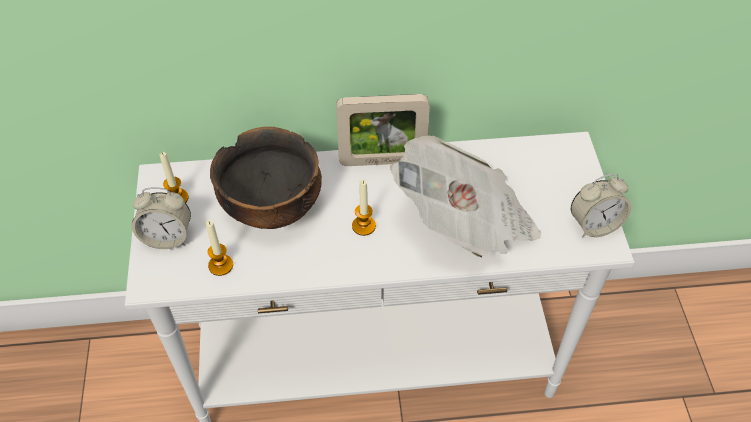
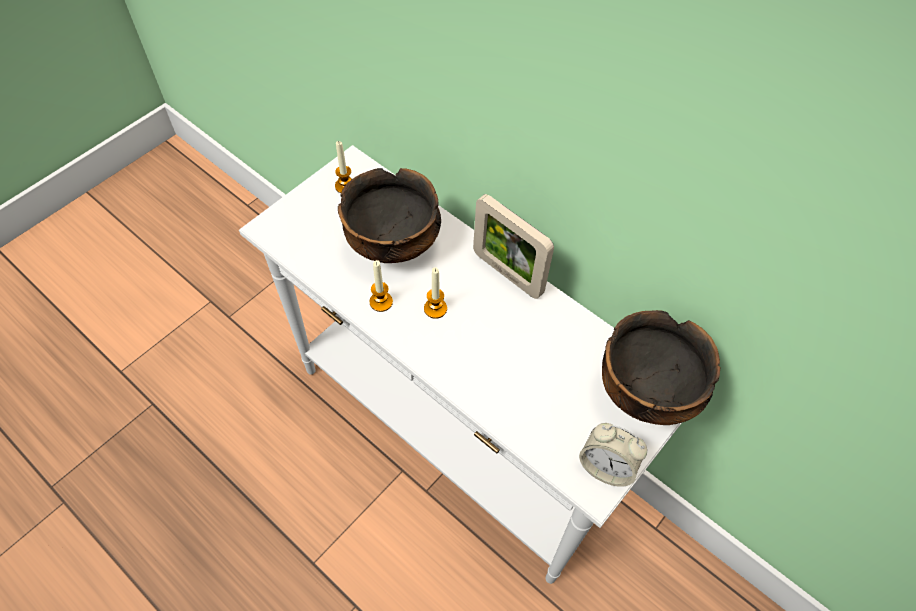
camera: 45 degrees right, 5 degrees up
(167, 237) = (310, 207): alarm clock -> none
(220, 265) = (317, 253): candle -> candle (381, 302)
(465, 222) = (509, 371): newspaper -> none
(560, 159) = (647, 392): none -> bowl

